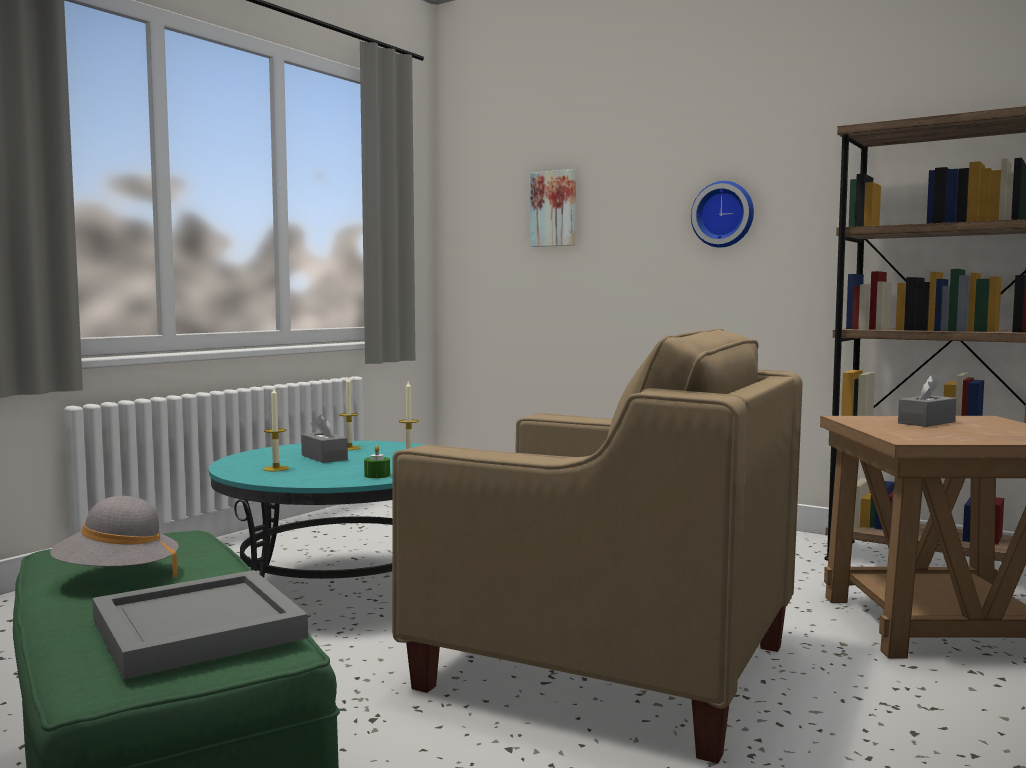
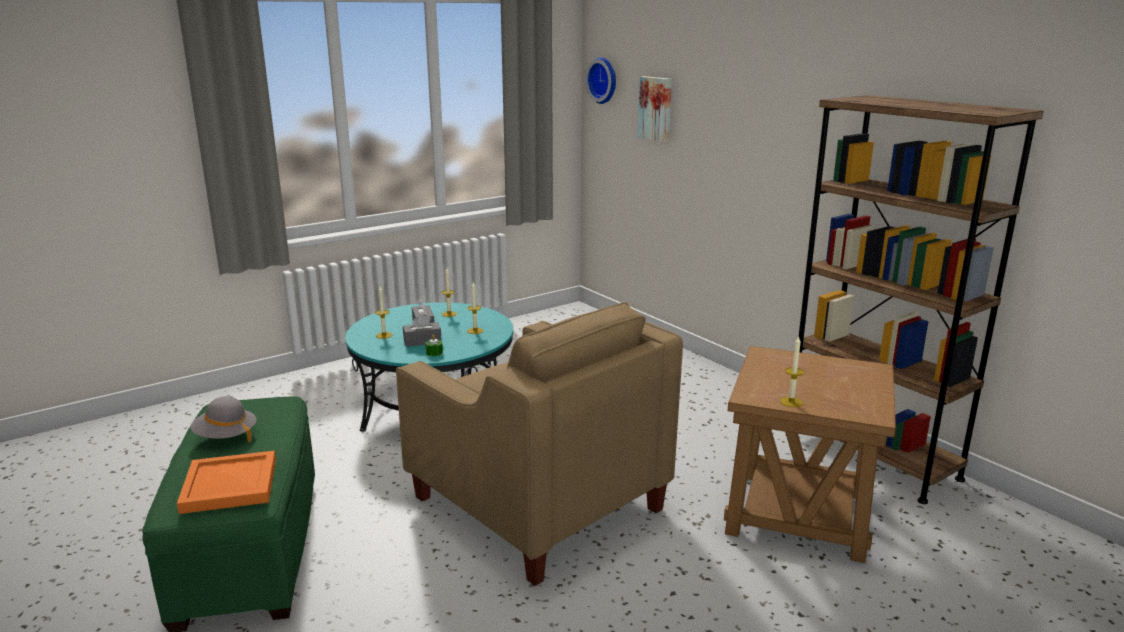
camera: 20 degrees right, 15 degrees up
(194, 629) = (228, 485): grey tray -> orange tray
(724, 214) = (769, 138): wall clock -> wall clock (604, 80)
(926, 422) = (811, 370): grey tissue box -> grey tissue box (422, 341)
(963, 439) = (791, 402): none -> candle

